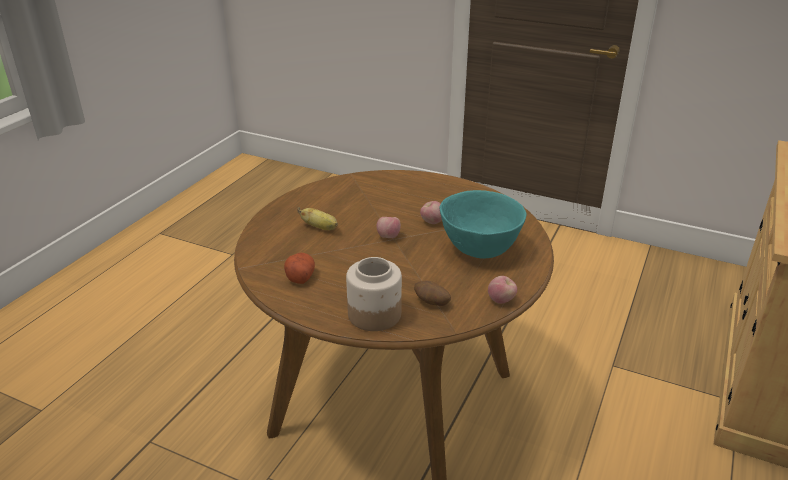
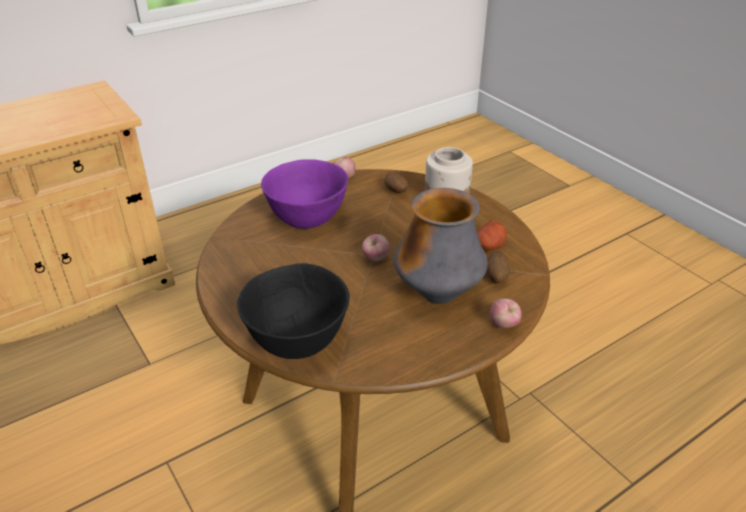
camera: 150 degrees left, 5 degrees up
(282, 253) = (496, 276): none -> potato
(320, 228) = (438, 295): banana -> vase
(390, 181) = (297, 340): none -> black bowl
(432, 222) = (316, 260): apple -> apple (503, 325)
(479, 248) = (308, 219): turquoise bowl -> purple bowl

